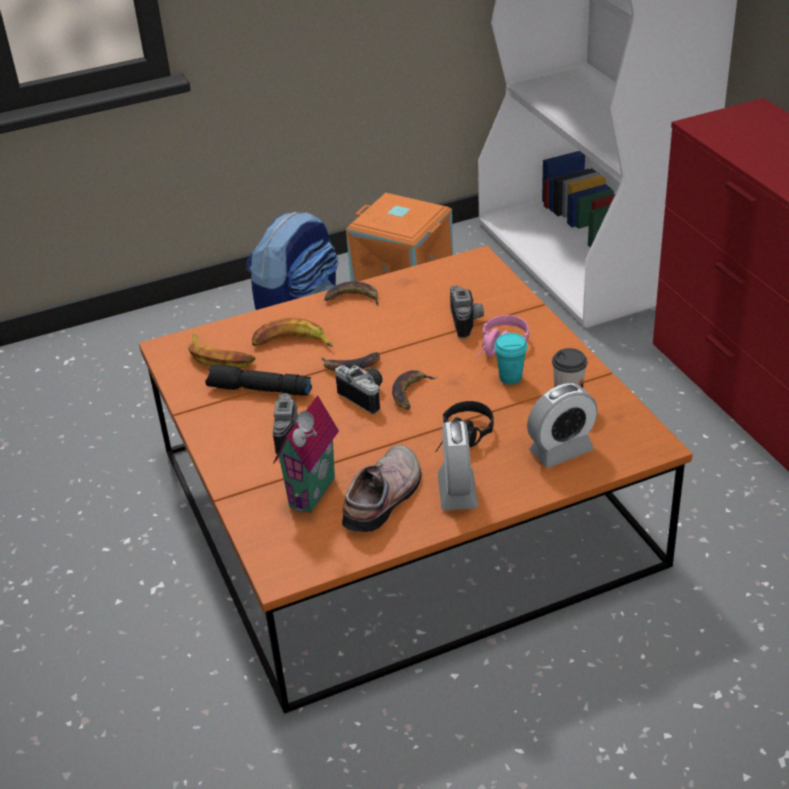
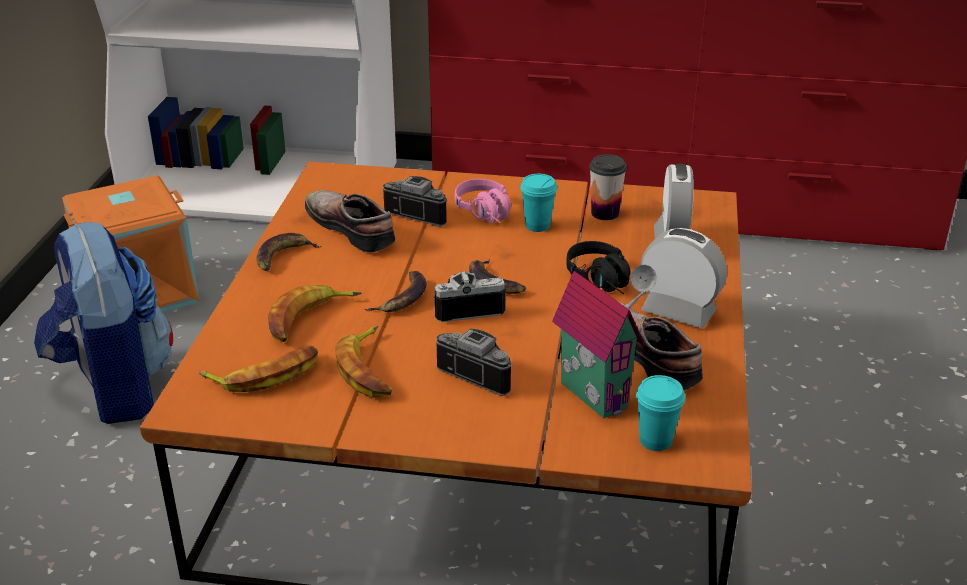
camera: 60 degrees left, 5 degrees down
(258, 390) = (368, 369): black flashlight -> banana
(283, 539) = (655, 440): none -> turquoise cup
(417, 306) = (354, 228): none -> shoe

